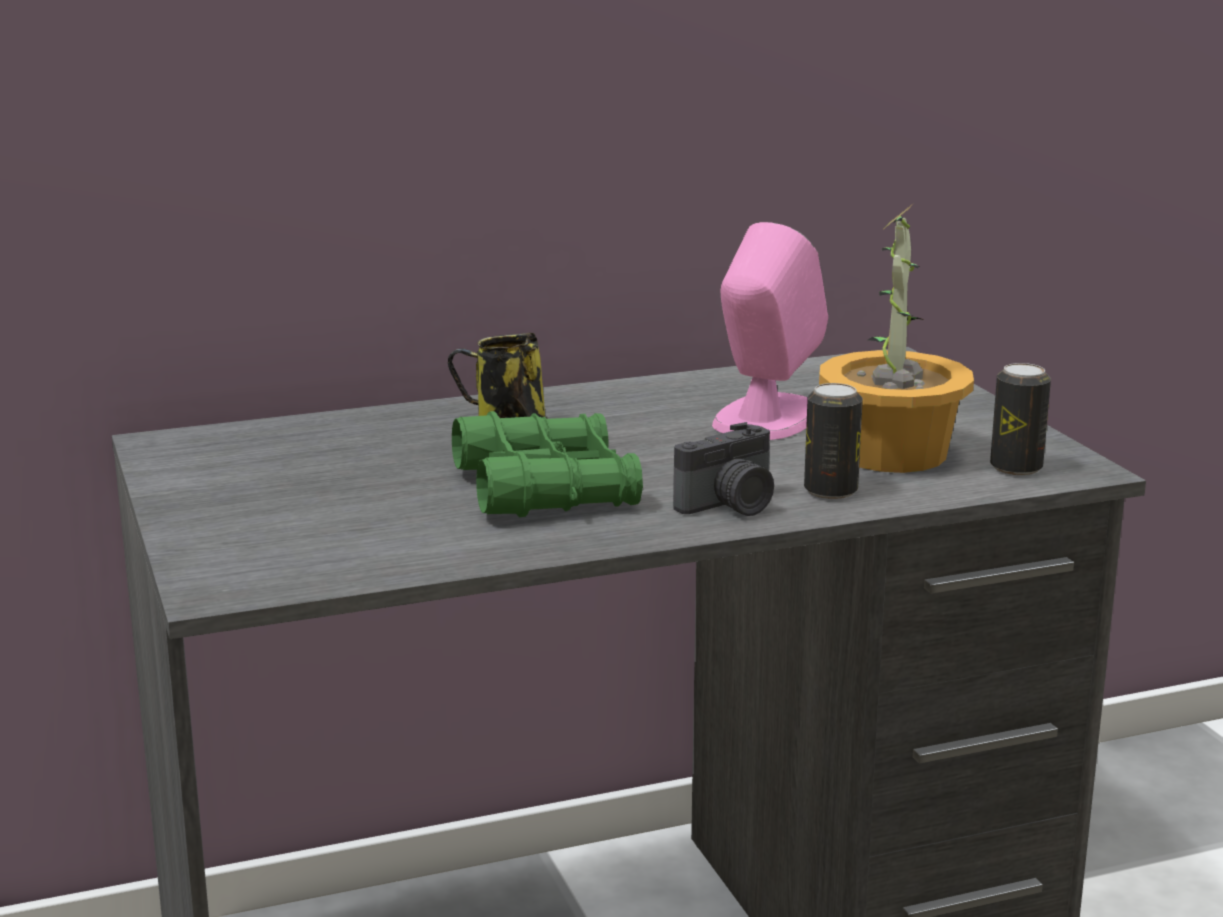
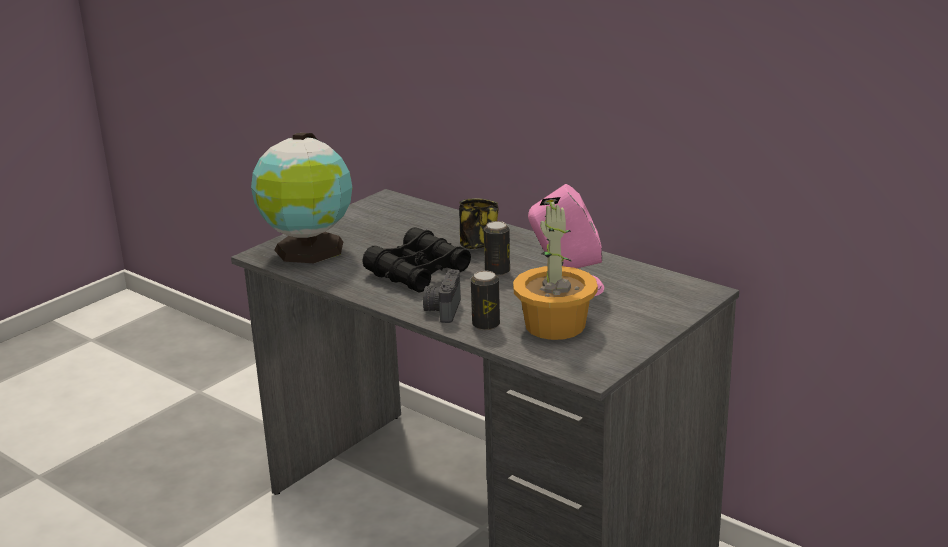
camera: 60 degrees right, 5 degrees up
(285, 547) = (308, 250): none -> globe
(546, 489) = (418, 272): green binoculars -> black binoculars
(731, 505) = (442, 310): camera -> camera turned 75 degrees clockwise
(1016, 467) = (573, 357): can -> can (497, 271)

